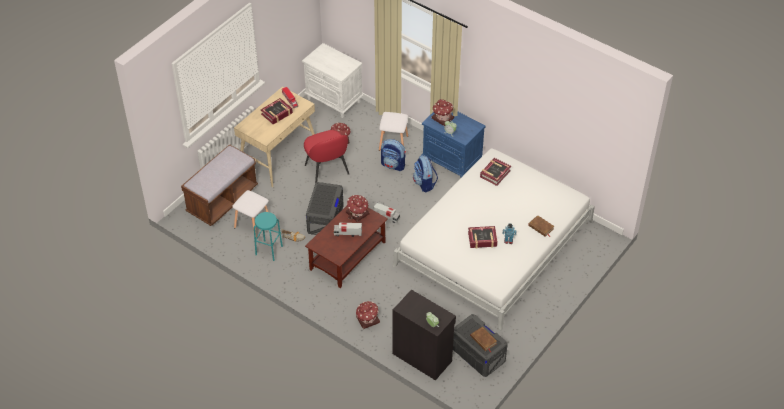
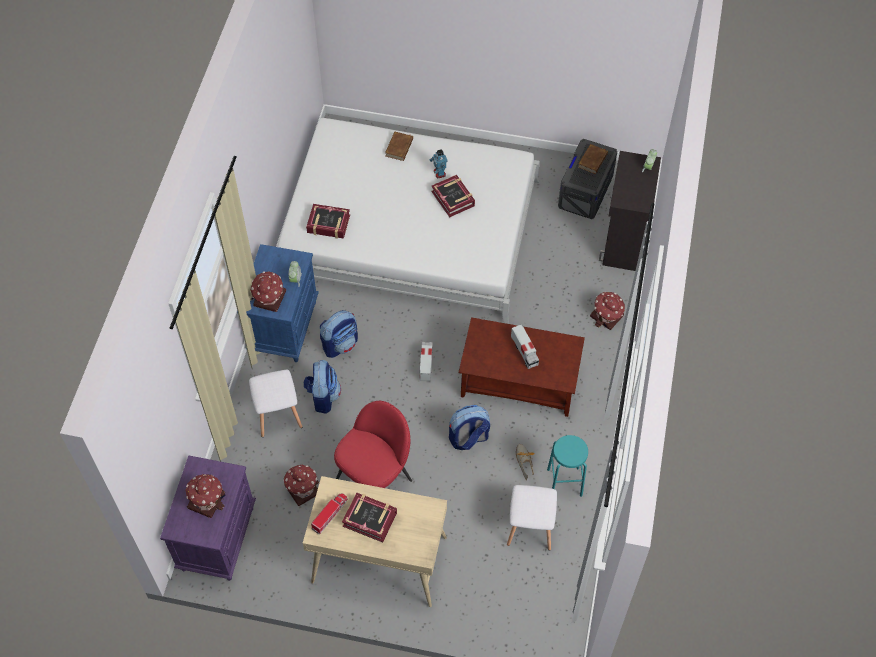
camera: 115 degrees left, 10 degrees up
(222, 200) = (507, 595): brown bench -> none
(325, 218) = (468, 438): grey storage box -> backpack
(334, 100) = (217, 537): white nightstand -> purple nightstand
(357, 213) = (483, 355): toy house -> toy house (207, 500)

